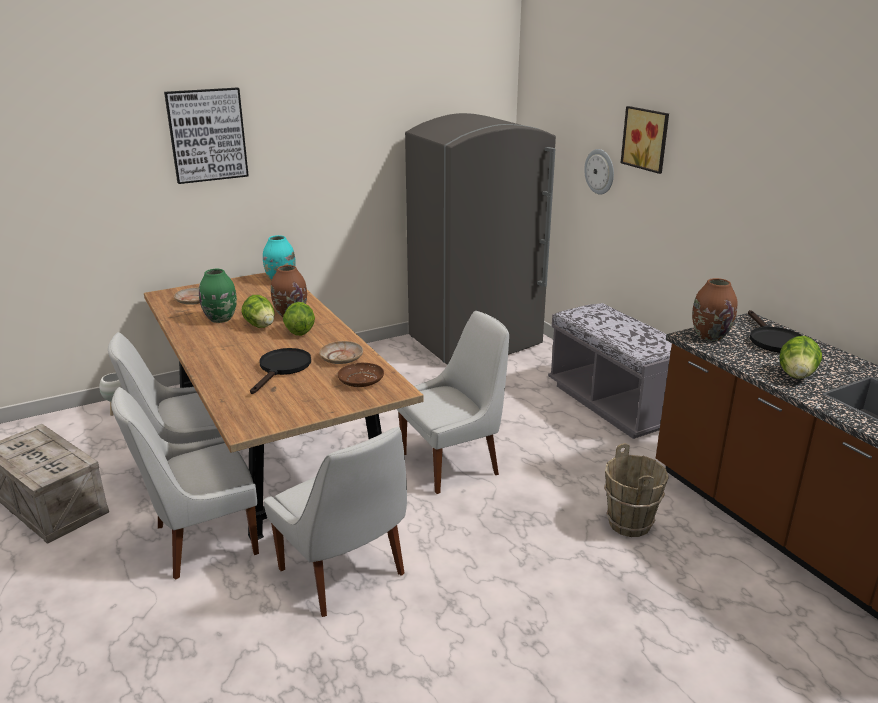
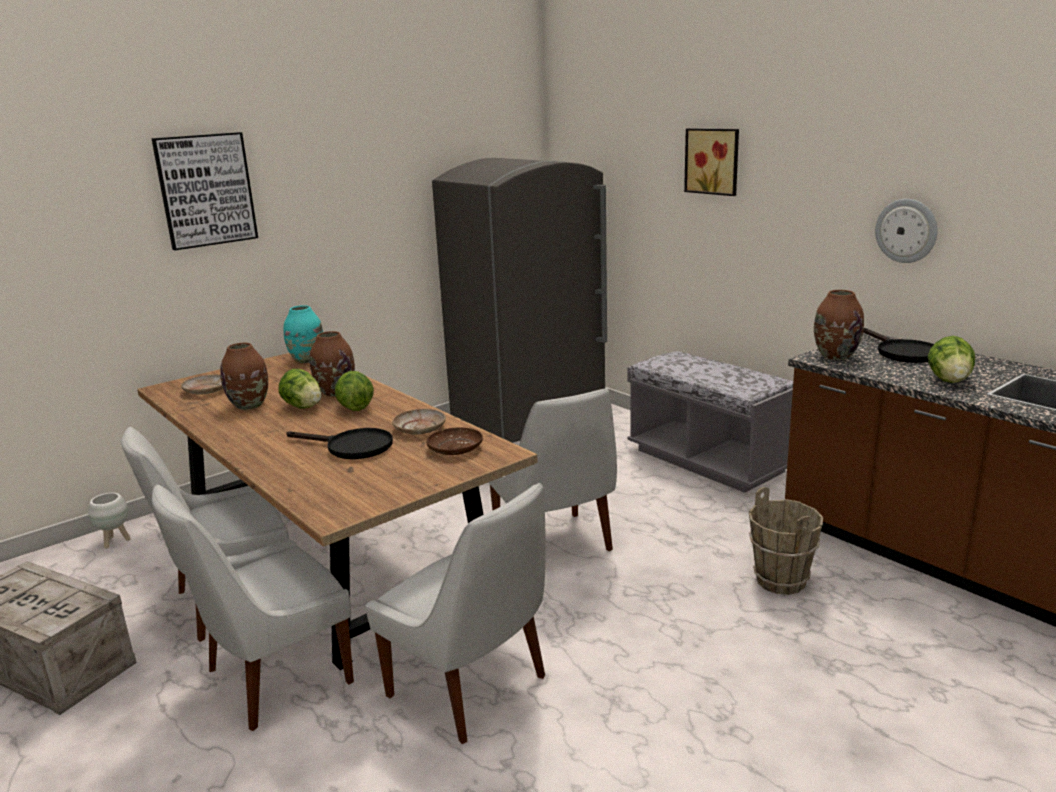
camera: 10 degrees left, 5 degrees down
(221, 319) = (249, 405): green vase -> brown vase
(282, 368) = (351, 447): black frying pan -> black frying pan turned 105 degrees clockwise
(453, 463) = (554, 545): white chair -> white chair turned 105 degrees clockwise
(600, 171) = (658, 206): wall clock -> wall clock (906, 230)

